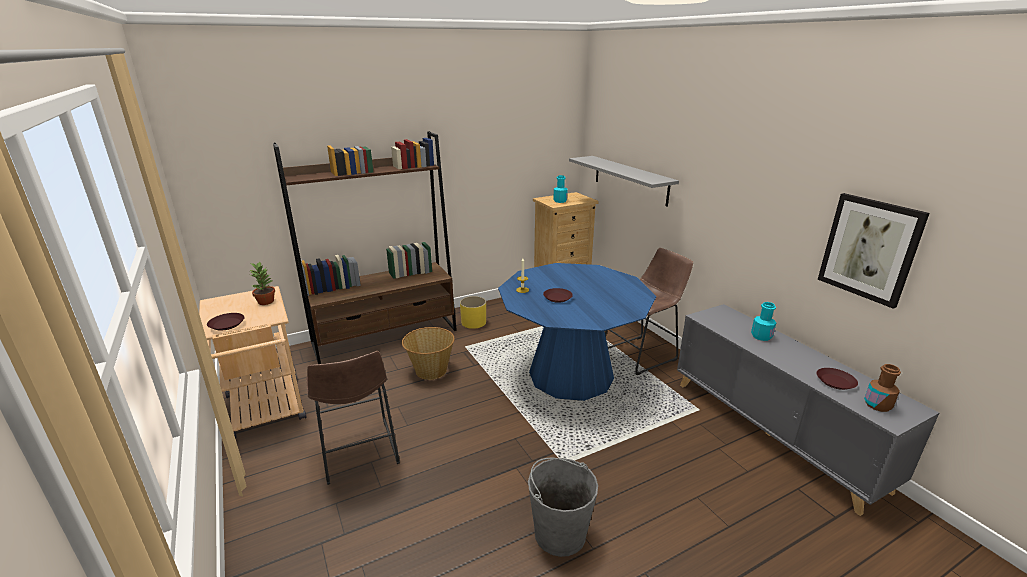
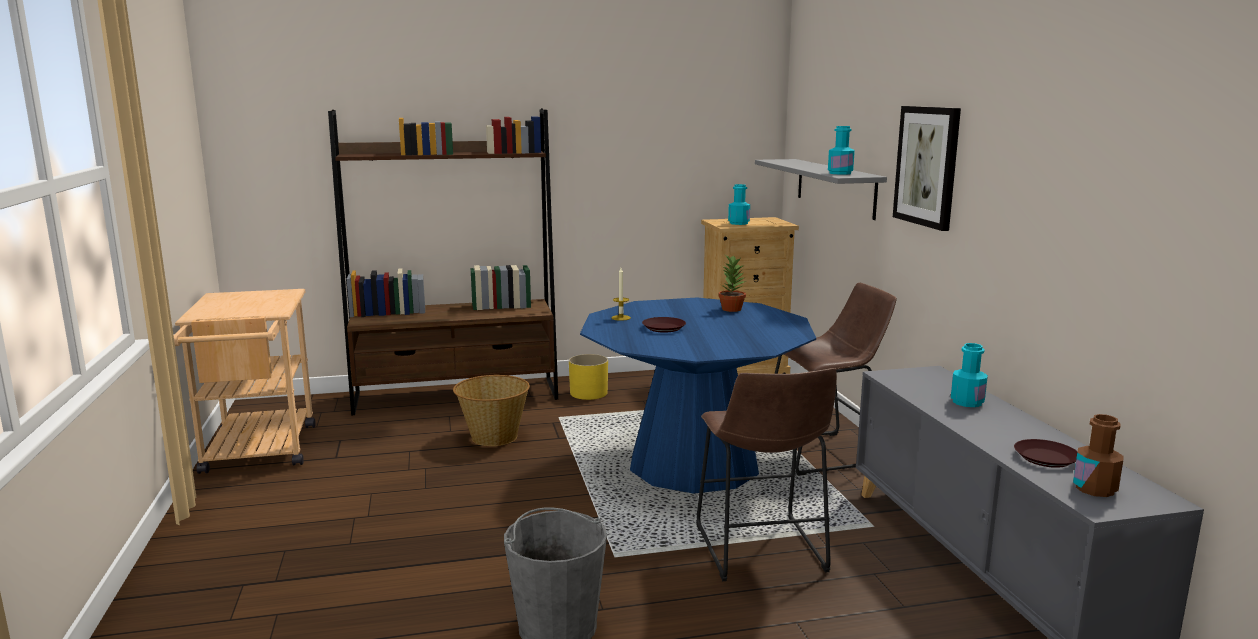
camera: 15 degrees right, 10 degrees down
(227, 324) = (216, 312): brown plate -> none
(265, 301) = (277, 299): potted plant -> potted plant (731, 309)
(358, 454) = (343, 508): brown stool -> brown stool (761, 552)
(646, 177) = (840, 173): none -> turquoise bottle
(869, 248) = (1102, 240): picture -> picture (927, 166)

